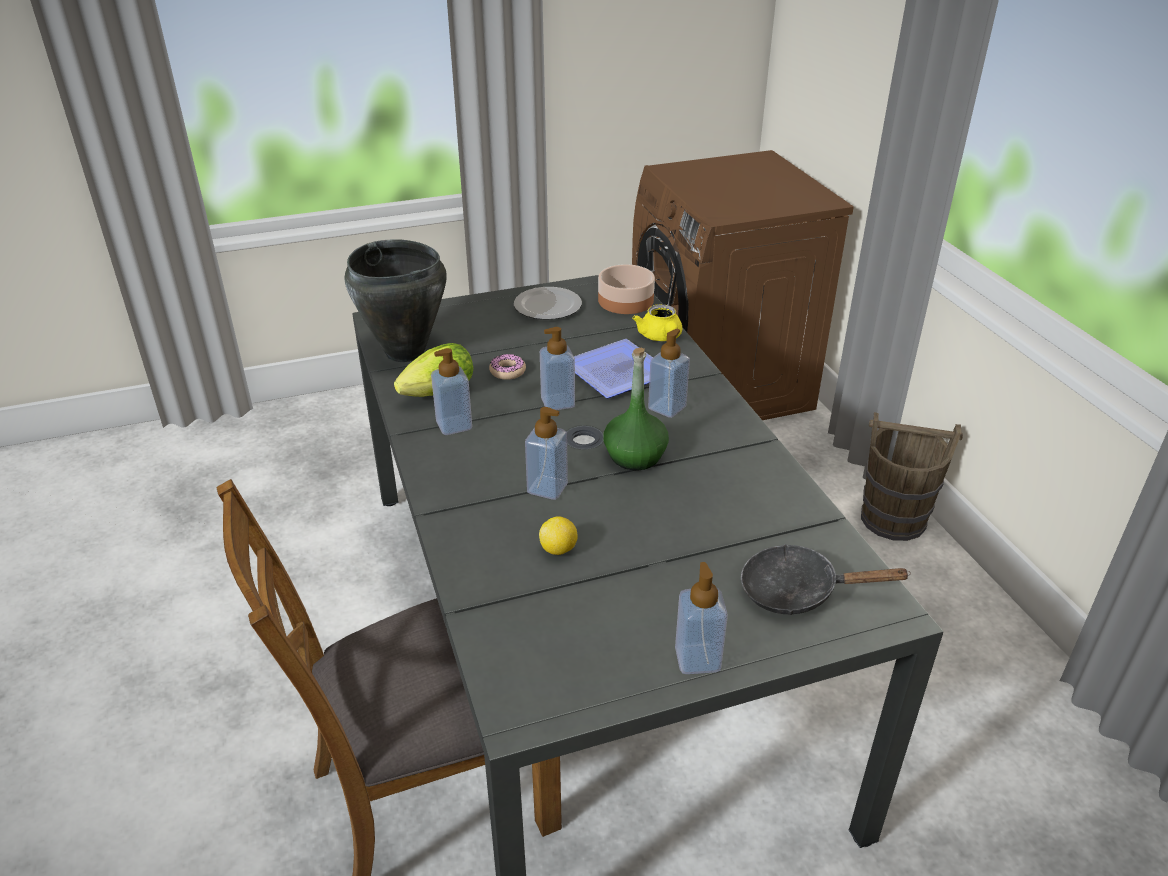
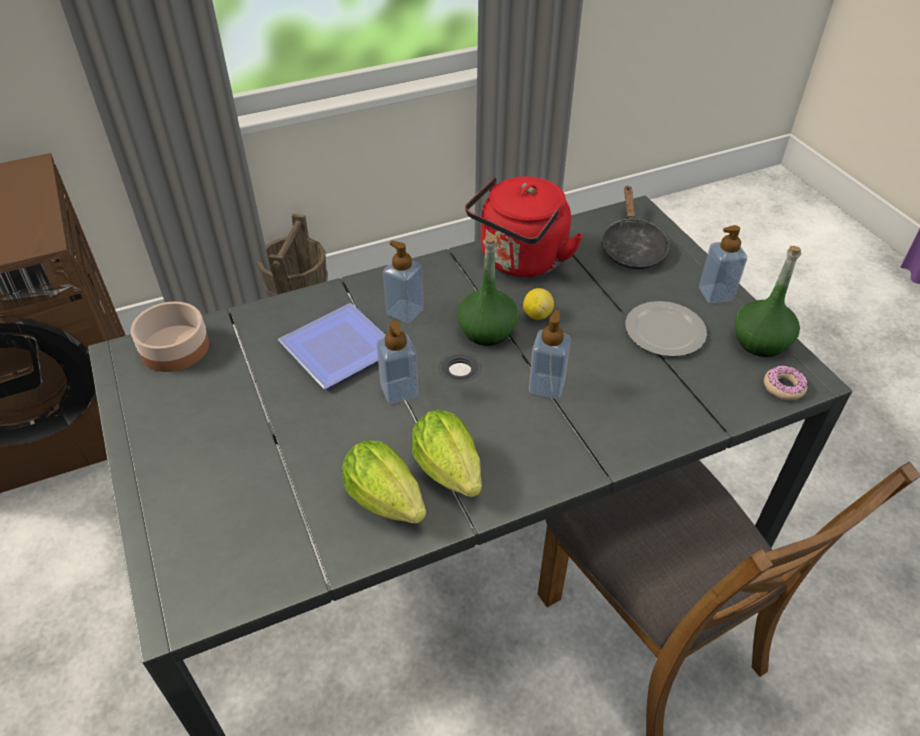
camera: 95 degrees left, 10 degrees up
(404, 353) = (282, 558): black cooking pot -> none
(454, 425) = (451, 474): soap dispenser -> lettuce
(507, 371) = (335, 440): donut -> donut (783, 387)
(548, 306) = (173, 417): plate -> plate (663, 331)
(559, 549) = (628, 371): lemon -> lemon (537, 315)
(596, 683) = (760, 341): none -> green bottle
(660, 337) = (267, 318): yellow teapot -> none
(757, 489) = (520, 261): none -> red kettle

